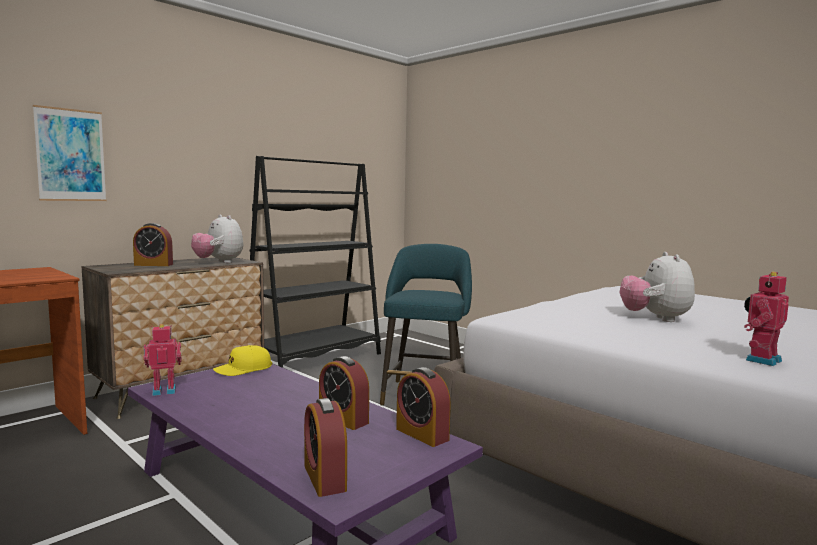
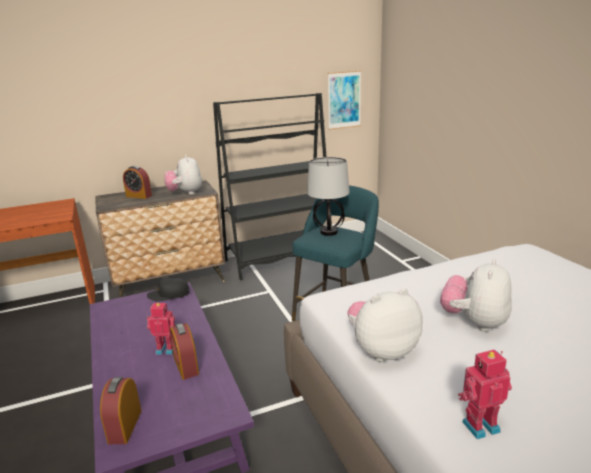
camera: 25 degrees right, 15 degrees up
(71, 155) = (77, 117): picture -> picture (344, 100)
(164, 390) = (106, 311): toy robot -> toy robot (166, 349)
(243, 369) = (169, 294): yellow cap -> black cap
(419, 291) = (328, 232): none -> table lamp
(422, 434) = (223, 396): alarm clock -> none
(609, 336) = (382, 350): none -> plush toy

